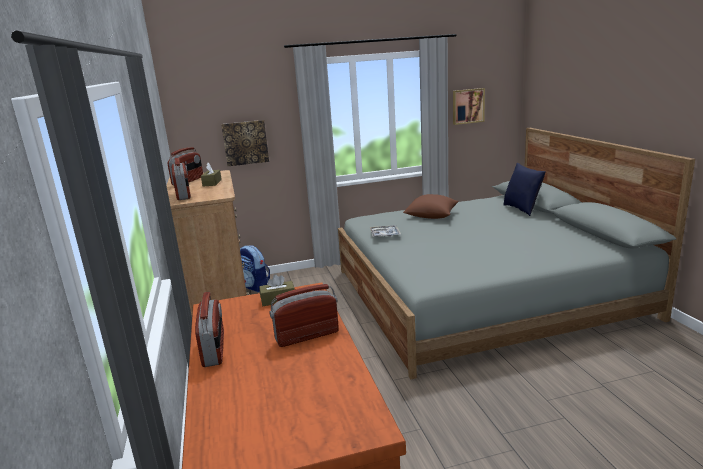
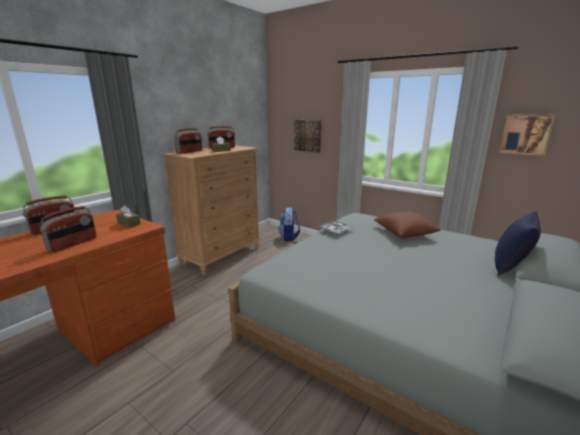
camera: 50 degrees right, 0 degrees up
(307, 336) = (73, 244): radio -> radio turned 90 degrees clockwise

